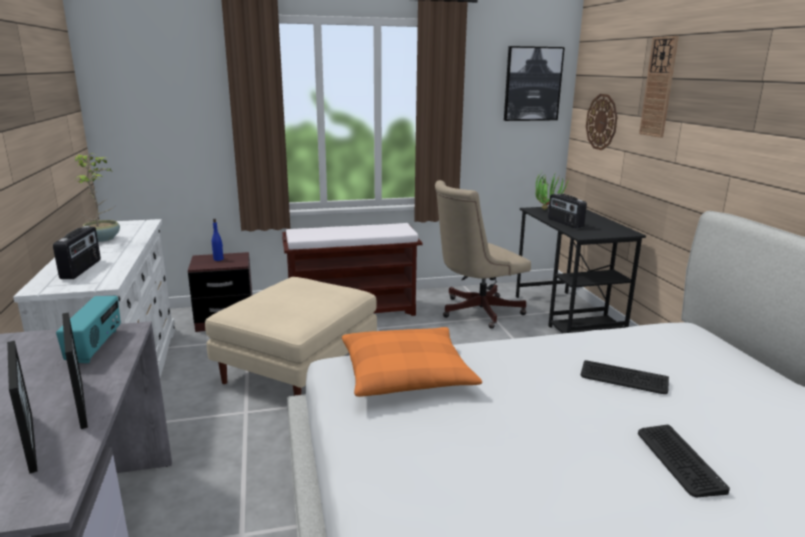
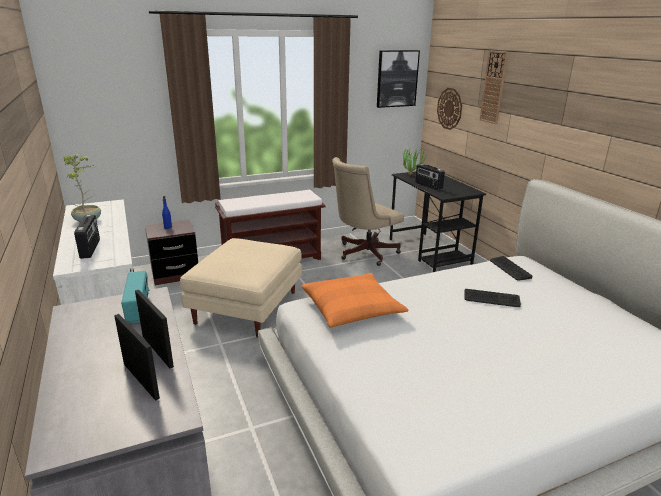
camera: 10 degrees left, 5 degrees up
(679, 460) = (536, 348): keyboard -> keyboard (509, 269)

